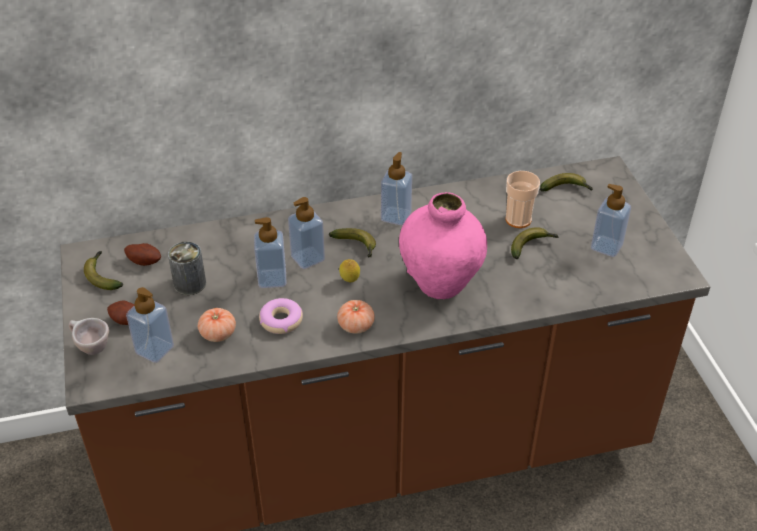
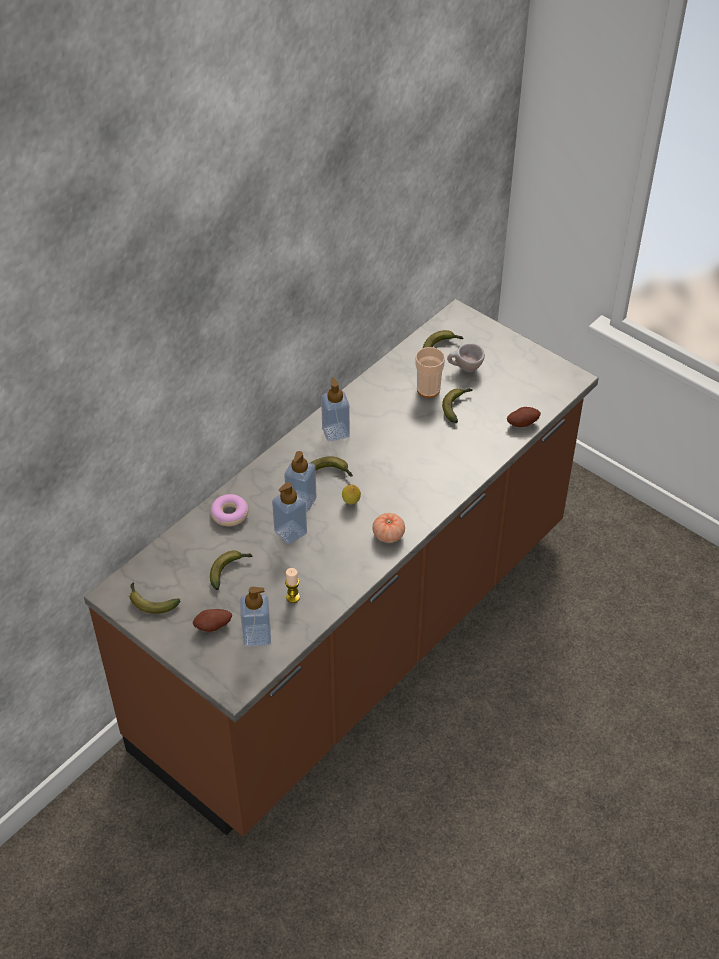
camera: 35 degrees left, 5 degrees up
(90, 348) = (205, 663): beige cup -> beige cup (465, 369)
(145, 261) = (173, 572): potato -> potato (522, 423)
(190, 283) = (229, 570): can -> banana
(218, 334) = (293, 597): tomato -> candle
(281, 321) = (330, 561): donut -> donut (229, 514)
(440, 284) = (418, 470): pink vase -> none
(606, 246) = (507, 380): soap dispenser -> none

